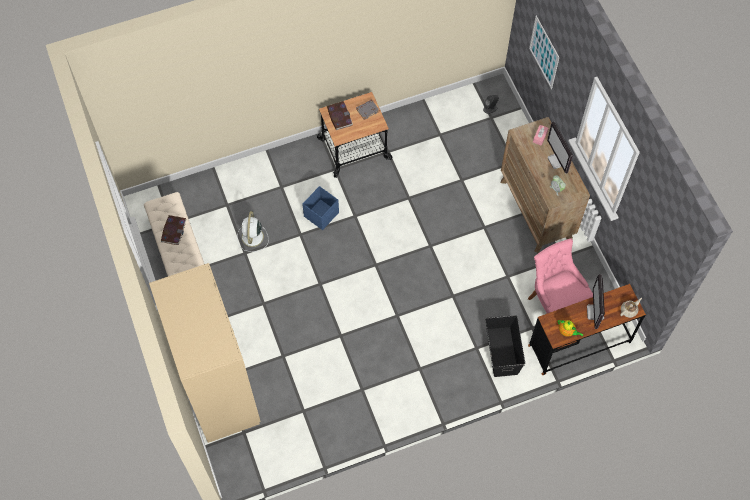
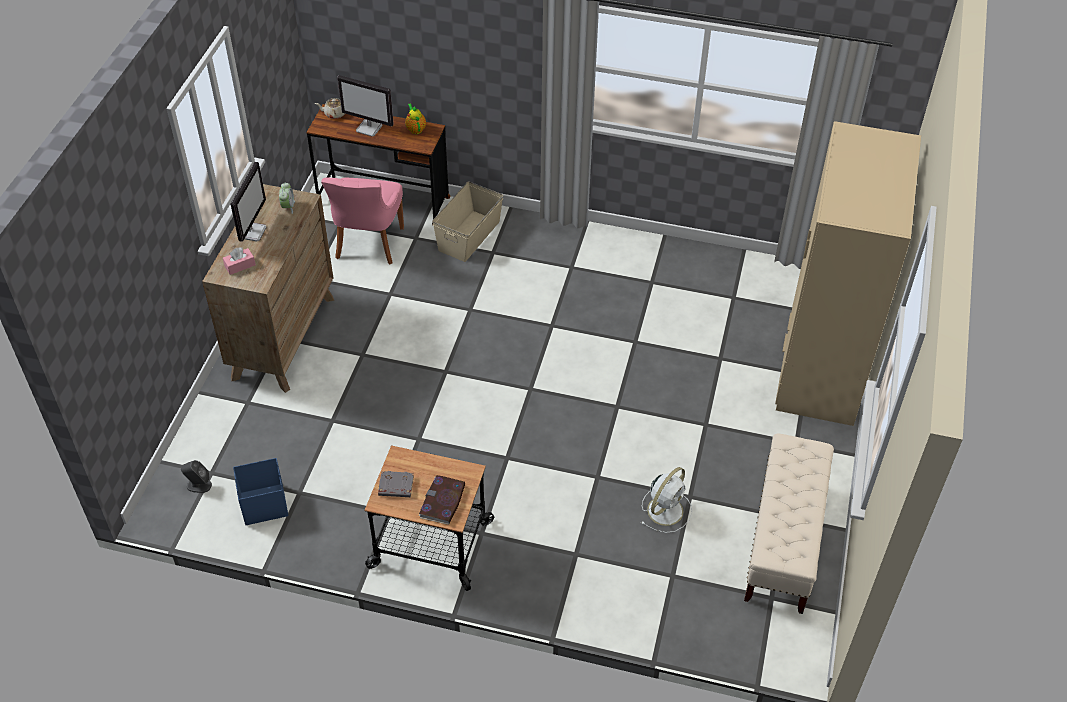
camera: 145 degrees left, 15 degrees down
(173, 230) = (791, 509): book -> none
(322, 214) = (549, 484): blue storage box -> blue storage box (263, 504)
(502, 351) = (468, 236): black storage box -> beige storage box
(544, 52) = (131, 301): picture -> none
(595, 313) = (369, 128): monitor -> monitor turned 75 degrees clockwise

